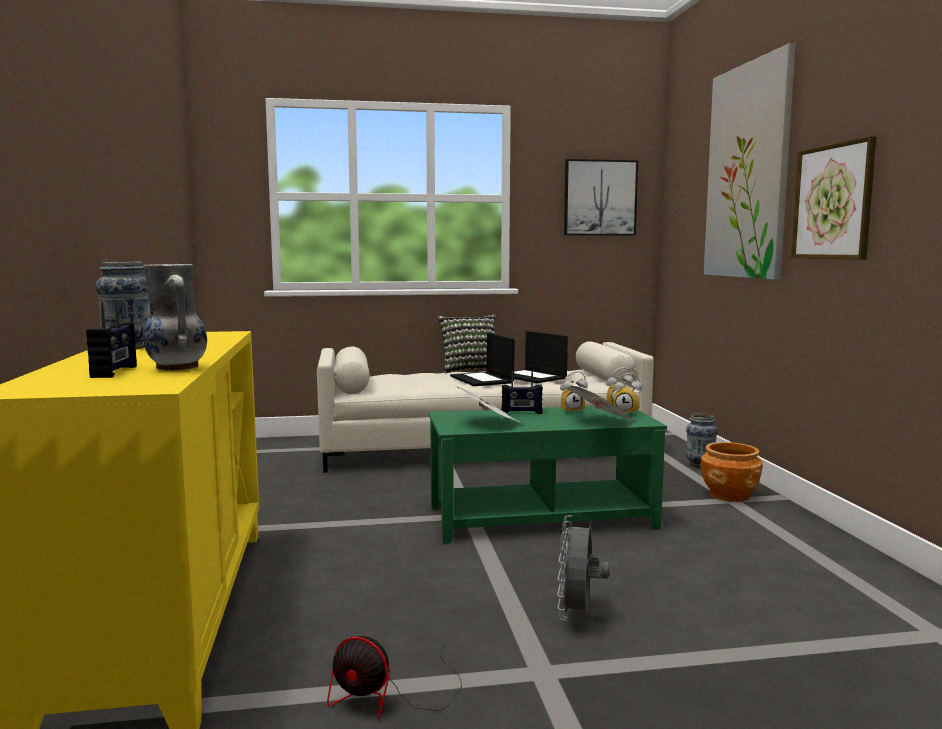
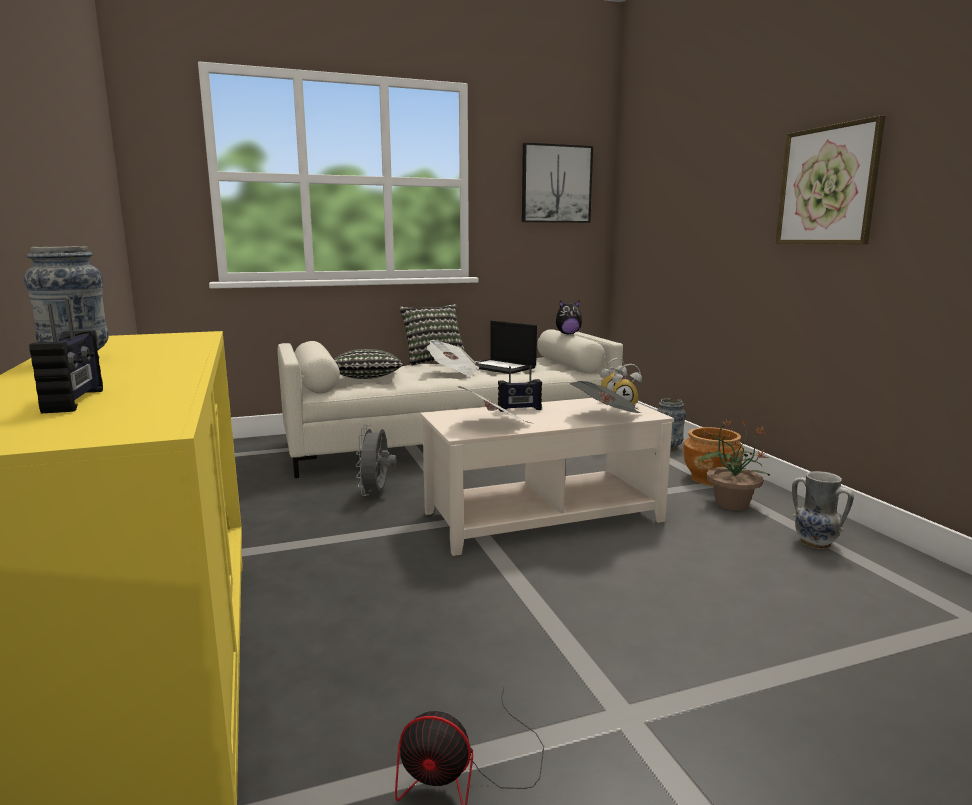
camera: 10 degrees left, 5 degrees up
(176, 368) = (162, 391): vase -> vase (815, 543)
(398, 383) = (366, 379): none -> pillow
(482, 380) = (453, 372): laptop -> newspaper
(541, 518) = (543, 517): green coffee table -> beige coffee table
(572, 411) = (569, 405): alarm clock -> none
(578, 615) = (630, 634): grey fan -> grey fan (376, 493)
(602, 346) = (568, 334): none -> plush toy
(738, 518) = (731, 503): none -> potted plant
(747, 172) = (720, 156): picture -> none

